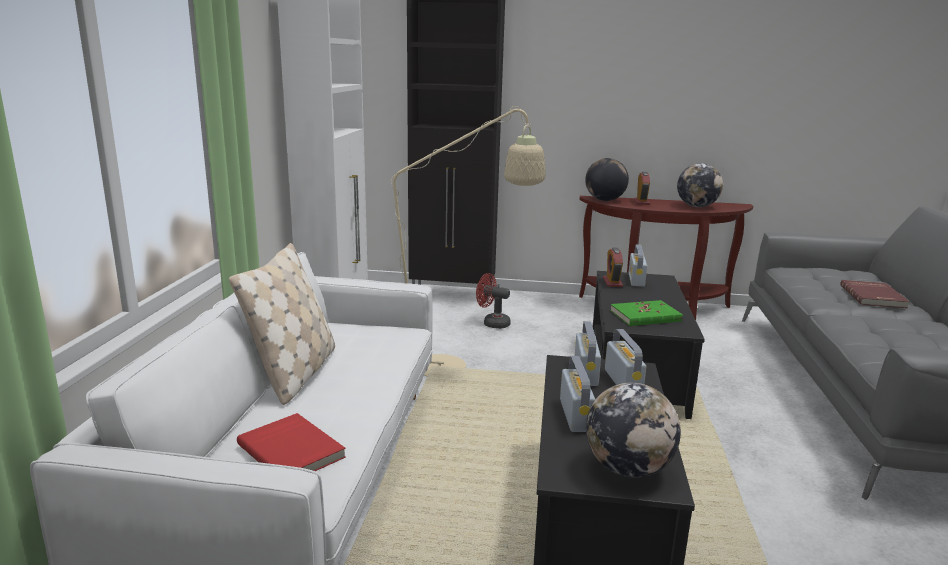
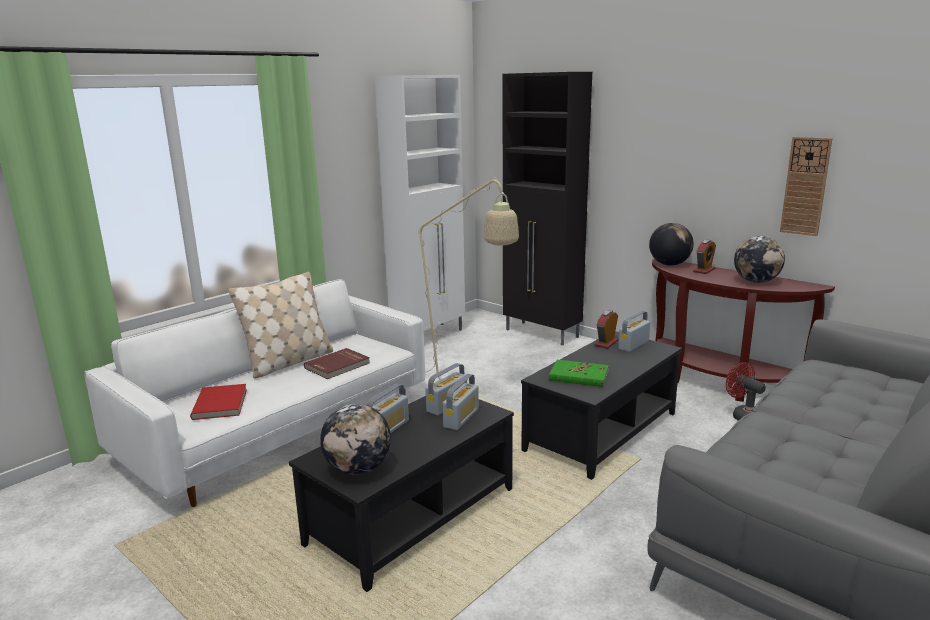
camera: 35 degrees right, 0 degrees up
(492, 323) = (539, 364): red fan -> red fan (743, 416)
(725, 116) = (805, 186): none -> wall clock
(874, 296) = (858, 408): red book -> red book (338, 366)

